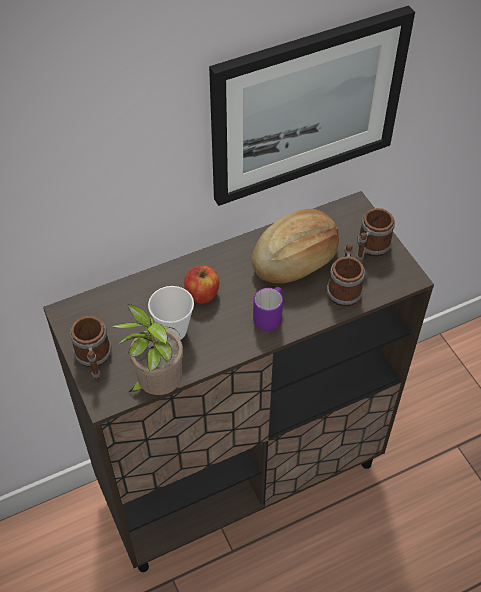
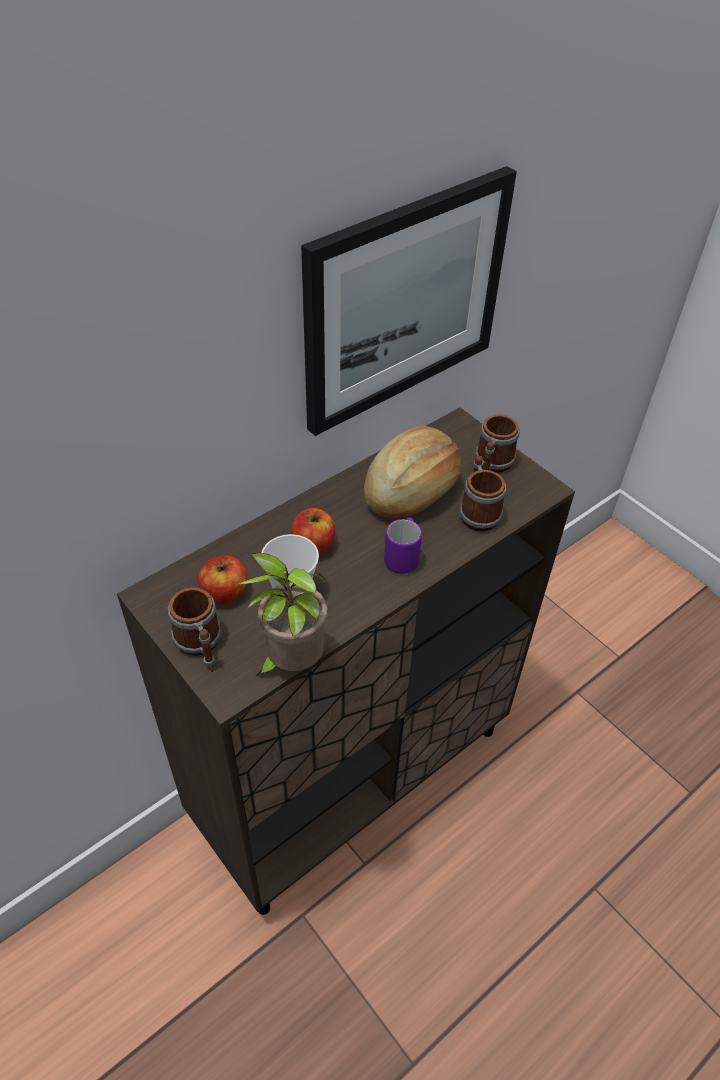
camera: 15 degrees left, 5 degrees down
(123, 321) = (224, 592): none -> apple

